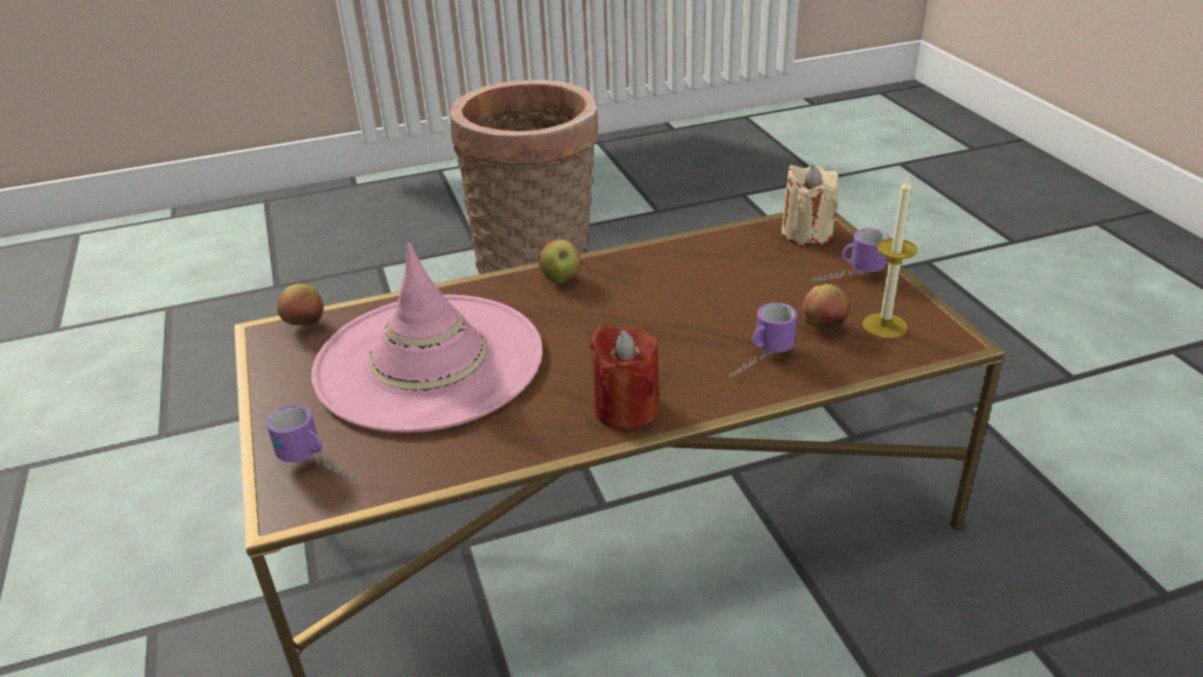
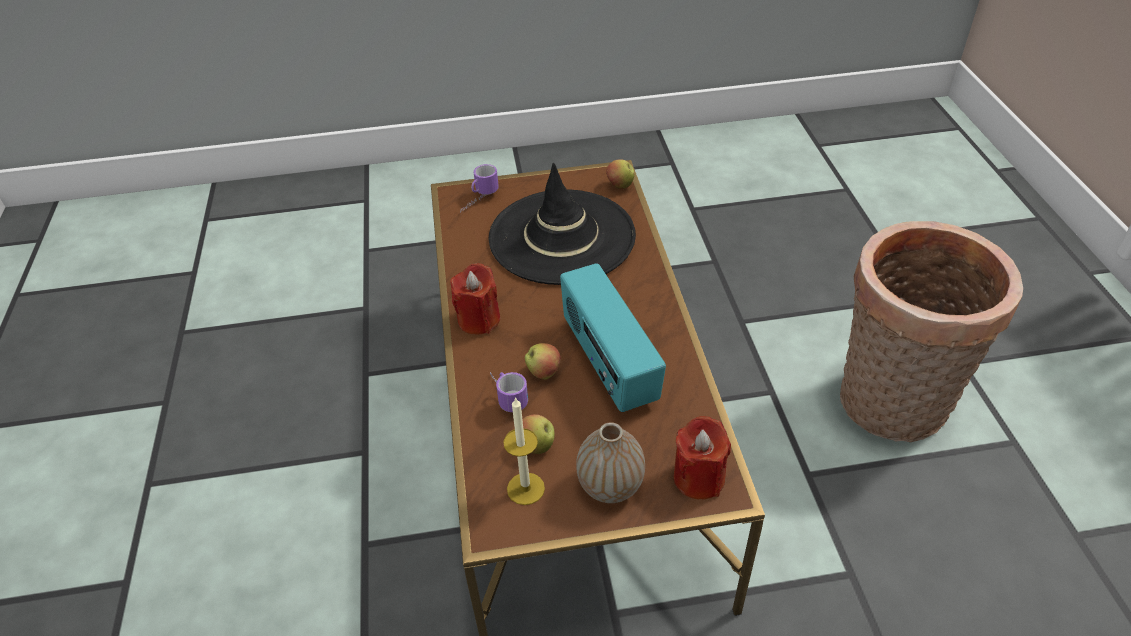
camera: 100 degrees right, 10 degrees up
(429, 361) = (562, 237): pink hat -> black hat
(561, 279) = (649, 302): apple -> apple (543, 372)
(676, 296) = (608, 364): none -> radio
(807, 233) = (698, 478): beige candle -> red candle
(847, 276) = (610, 486): mug -> vase

